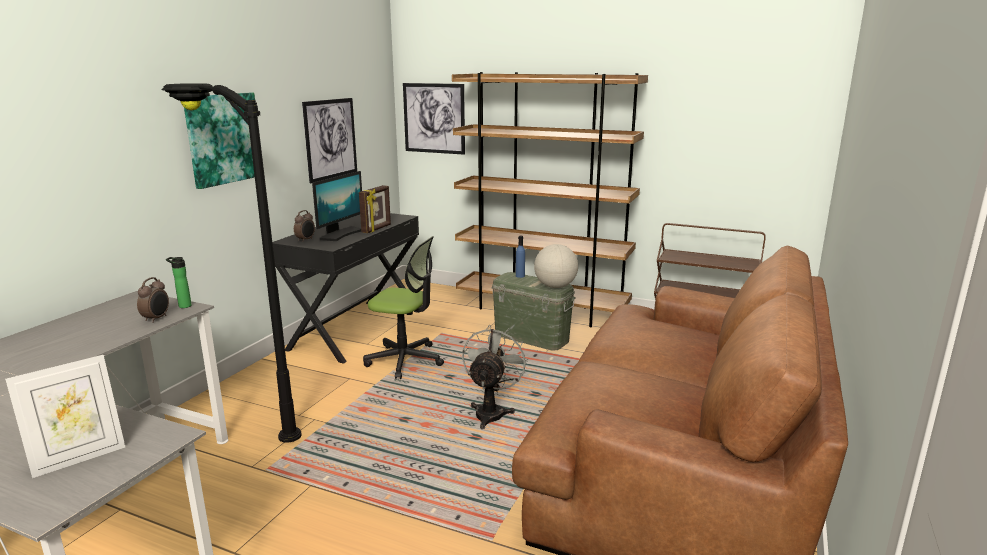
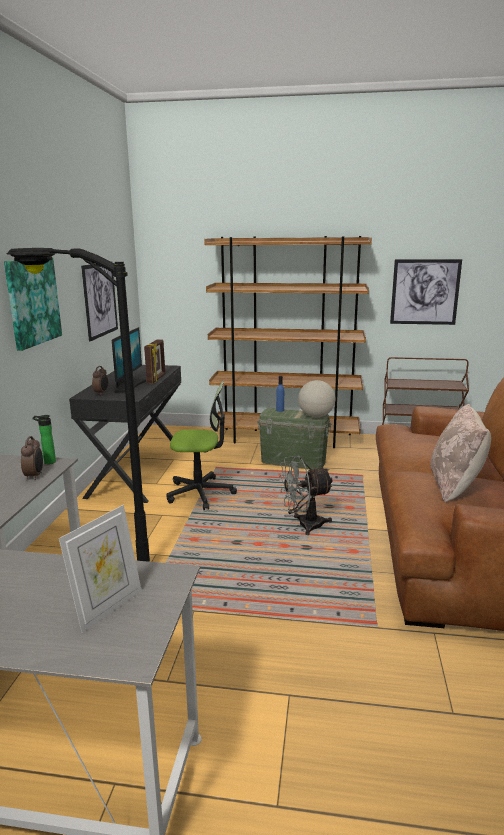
camera: 15 degrees left, 0 degrees up
(434, 118) = (176, 278): picture -> picture (425, 292)
(491, 412) = (304, 525): grey fan -> grey fan turned 105 degrees counterclockwise
(635, 388) = (455, 486): none -> beige pillow

